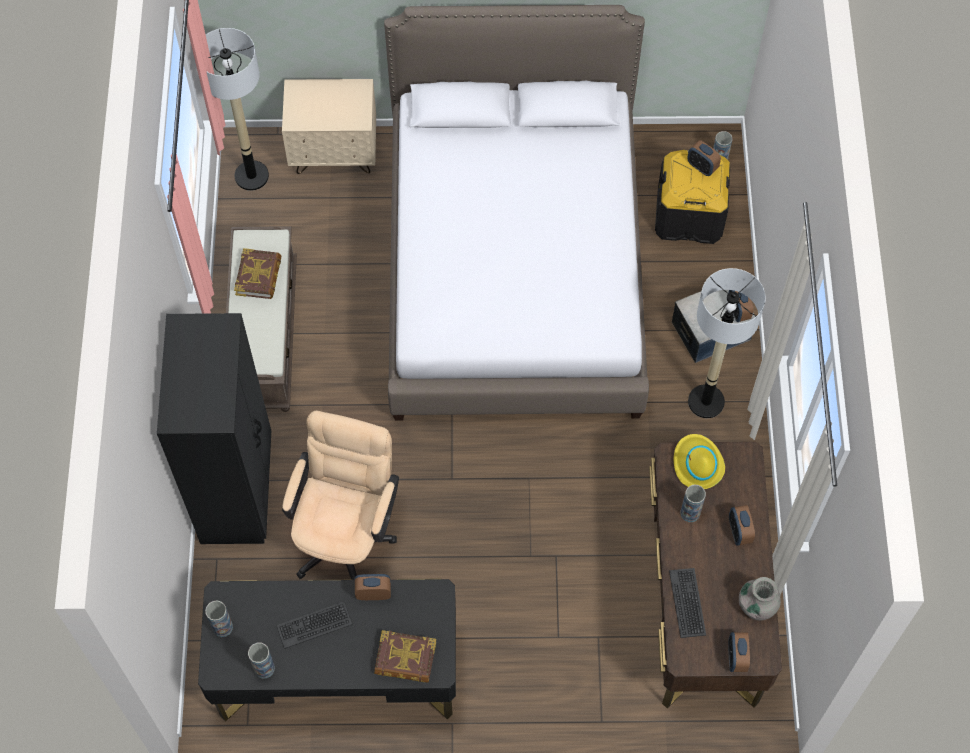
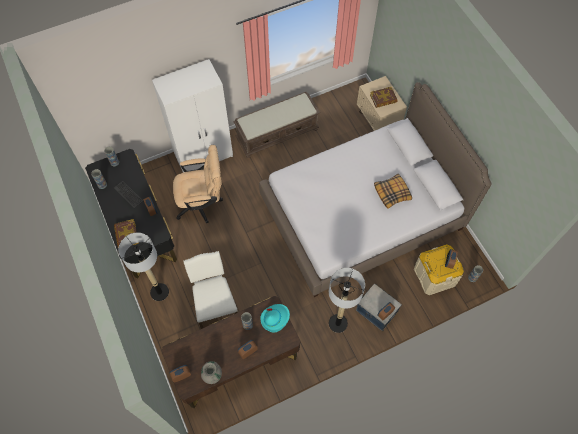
camera: 65 degrees right, 0 degrees up
(238, 488) = (204, 155): black wardrobe -> white wardrobe
(251, 175) = (348, 97): floor lamp -> floor lamp (159, 292)
(259, 276) = (288, 110): book -> book (383, 99)
(545, 181) = (392, 193): none -> pillow
(577, 591) = (215, 305): none -> white chair
(688, 603) = (200, 342): keyboard -> none
(689, 215) = (434, 276): black storage box -> beige storage box
(697, 464) = (275, 318): yellow hat -> turquoise hat

